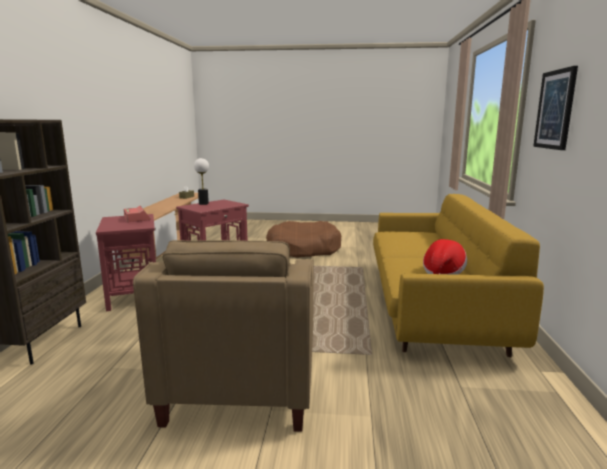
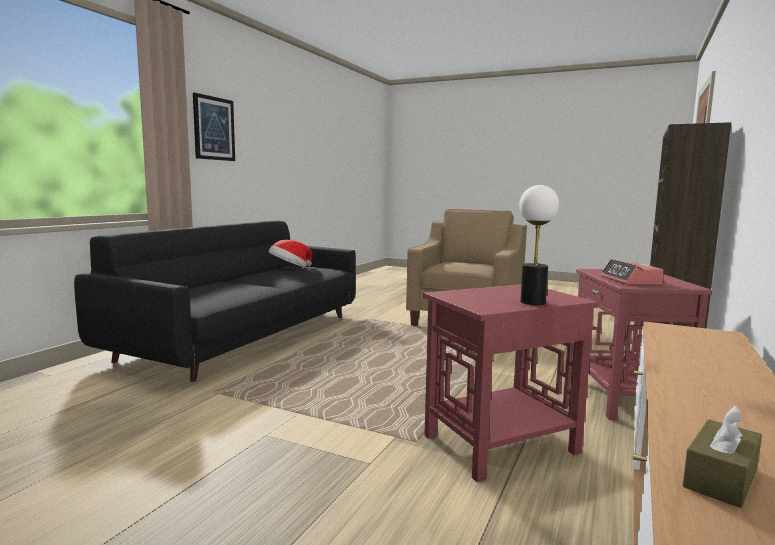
camera: 160 degrees left, 5 degrees down
(303, 249) = (231, 480): brown dog bed -> none
(431, 303) = (245, 336): yellow sofa -> black sofa

